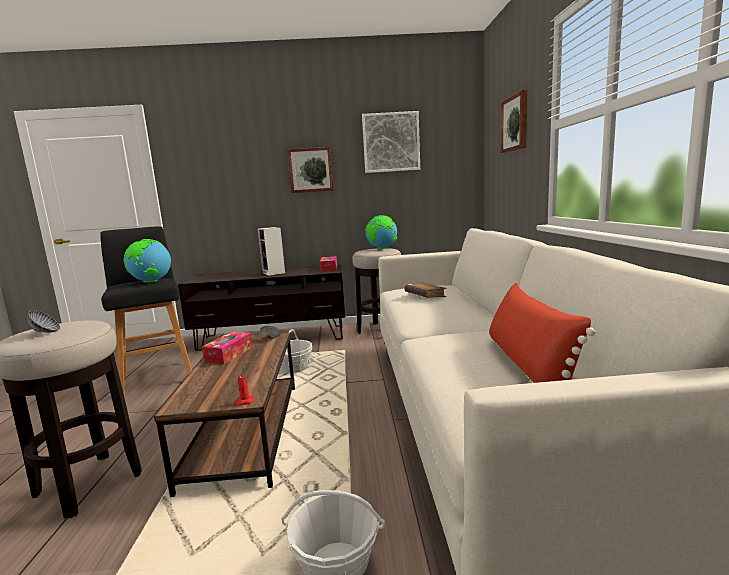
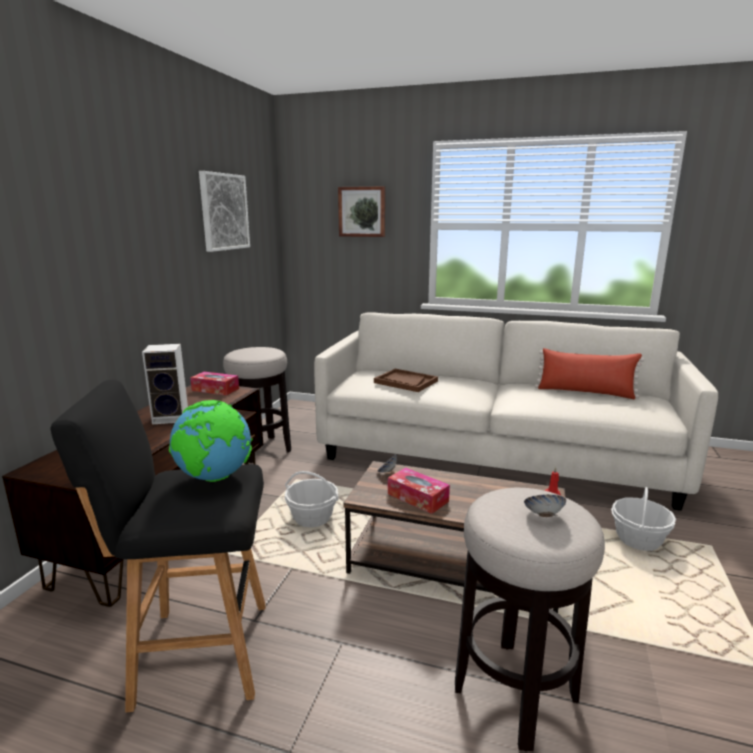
camera: 70 degrees left, 5 degrees up
(310, 170) = (154, 248): picture -> none
(382, 248) = (254, 349): globe -> none
(425, 296) = (405, 382): brown book -> brown tray

